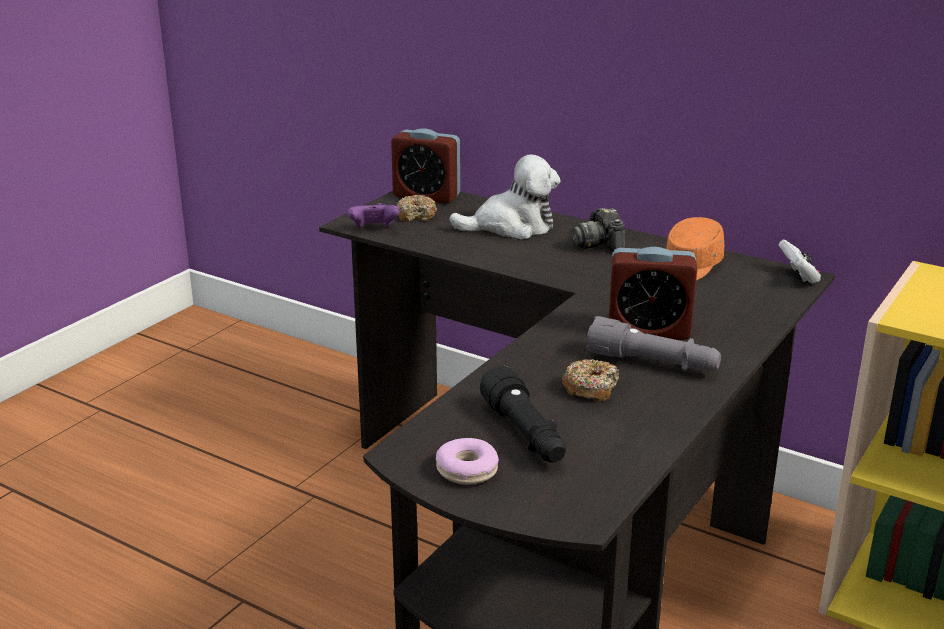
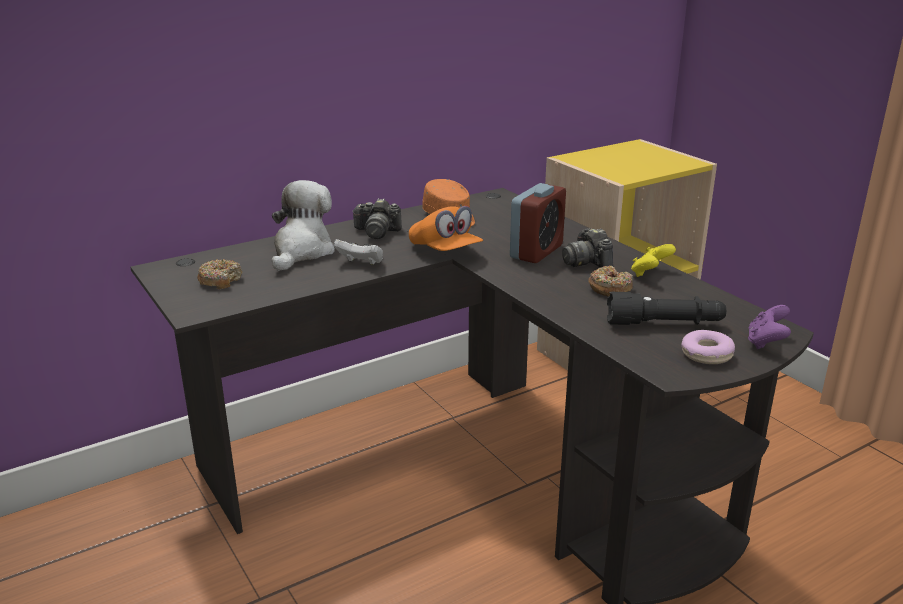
camera: 65 degrees left, 0 degrees up
(374, 230) = (225, 304): purple game controller -> purple game controller (766, 343)
(426, 196) = (182, 267): alarm clock -> none
(590, 285) = (445, 251): none -> orange cap
(653, 363) = (587, 262): grey flashlight -> camera
(664, 407) = (650, 274): none -> yellow game controller
(798, 277) = (499, 195): white game controller -> white game controller (361, 263)

